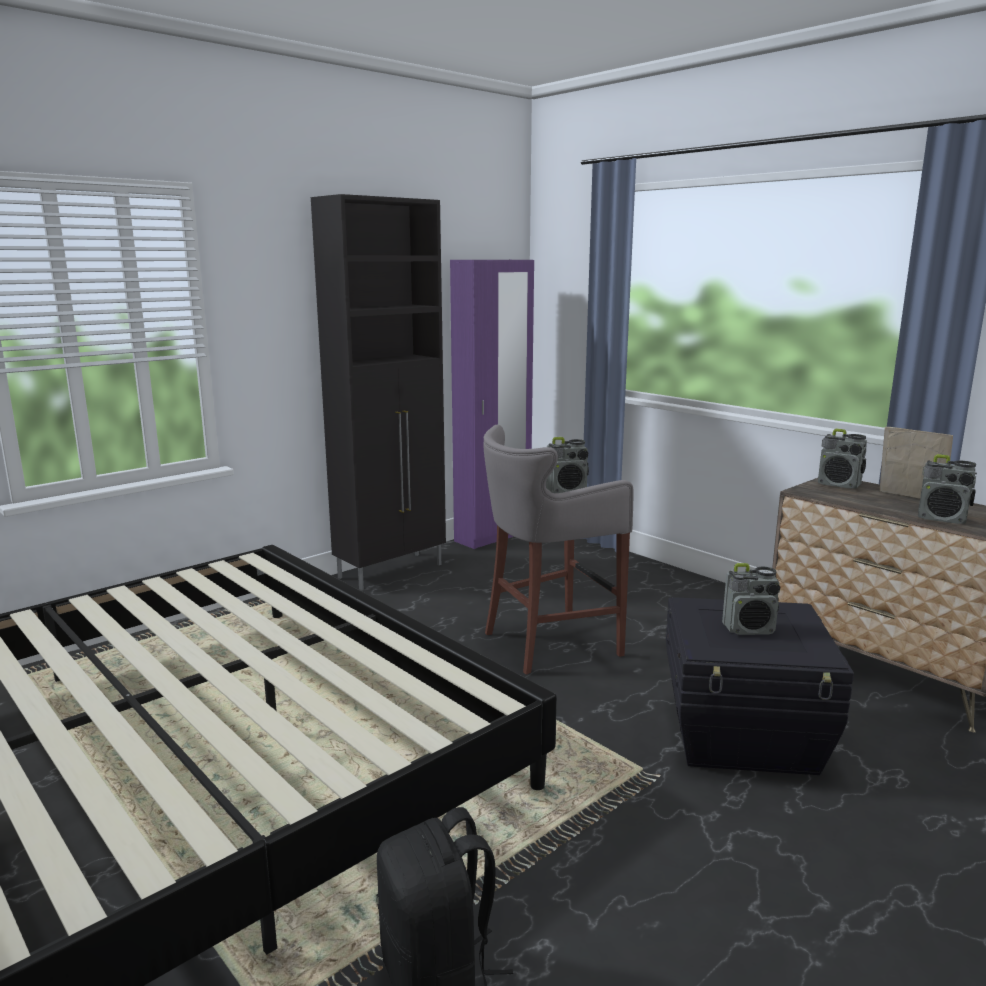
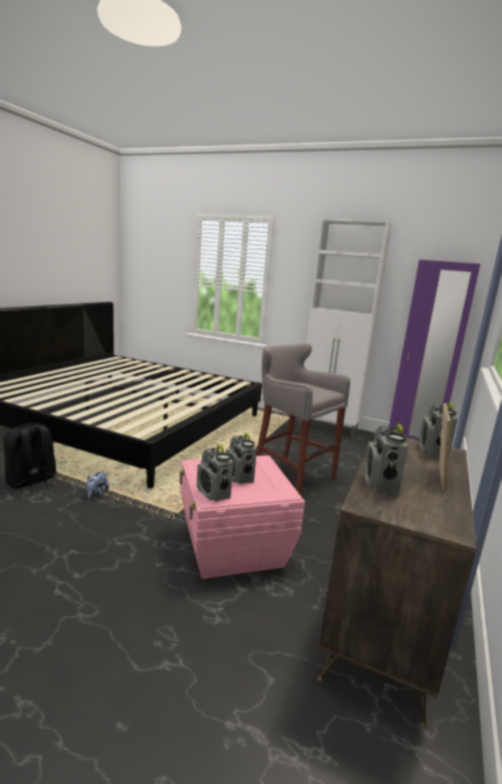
camera: 65 degrees right, 0 degrees up
(392, 571) = (328, 428): black cabinet -> white cabinet
(544, 863) = (96, 494): none -> plush toy
(567, 491) = (312, 389): radio -> radio (213, 493)
(743, 735) = (233, 547): black storage box -> pink storage box

